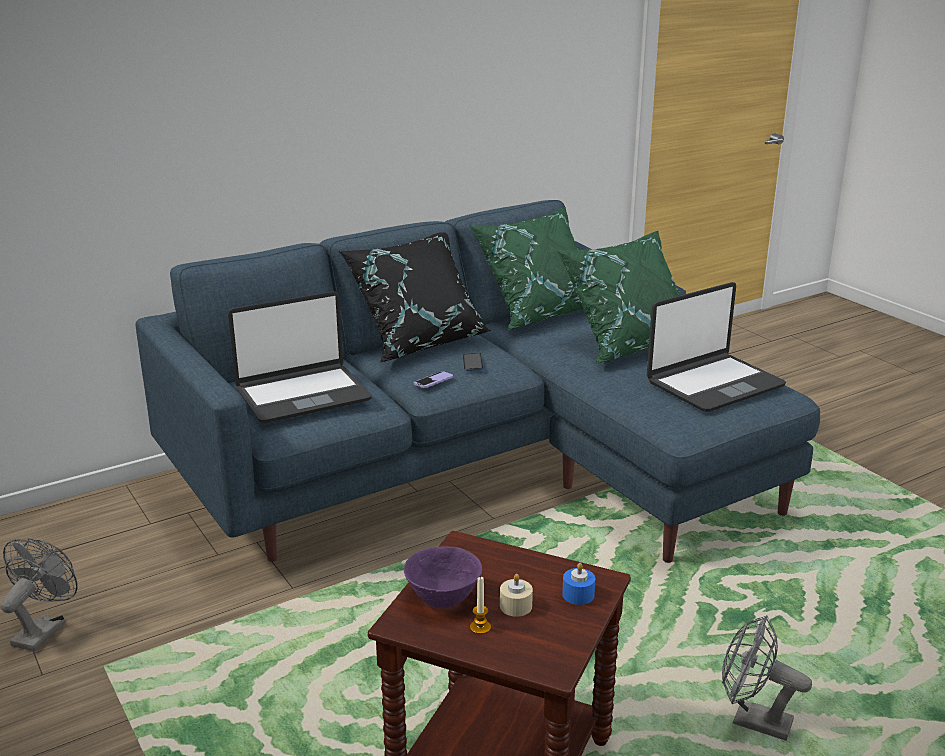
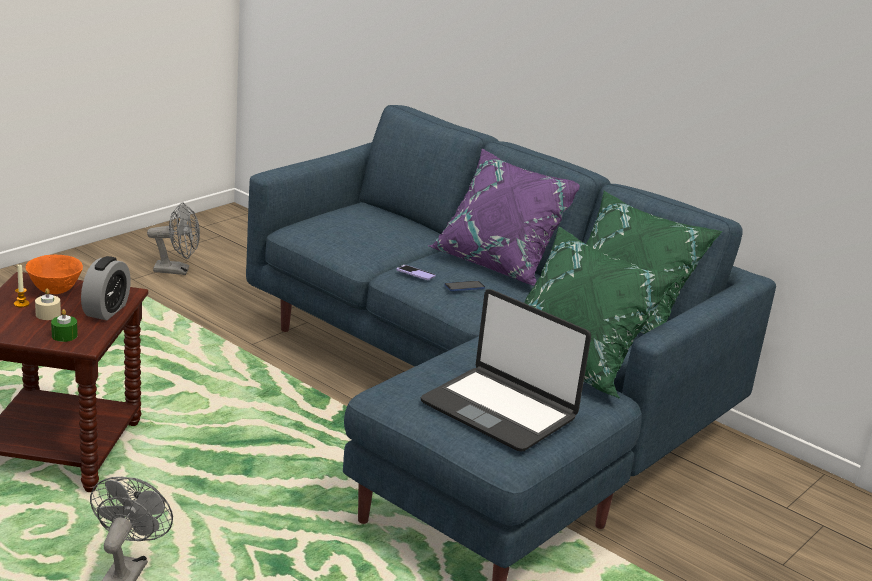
camera: 70 degrees right, 0 degrees up
(302, 395) = (355, 227): laptop -> none
(418, 342) = (500, 263): black pillow -> purple pillow
(443, 599) = (55, 290): purple bowl -> orange bowl
(510, 561) = (106, 310): none -> alarm clock
(578, 594) = (64, 335): blue candle -> green candle

